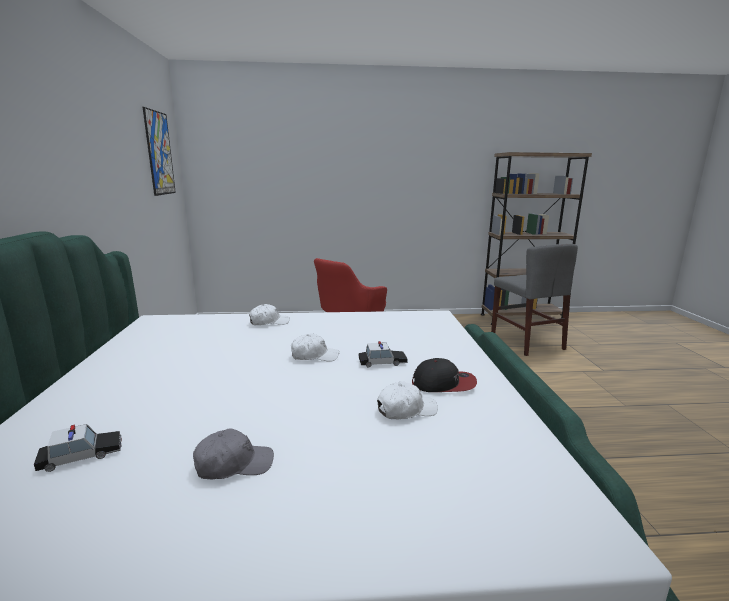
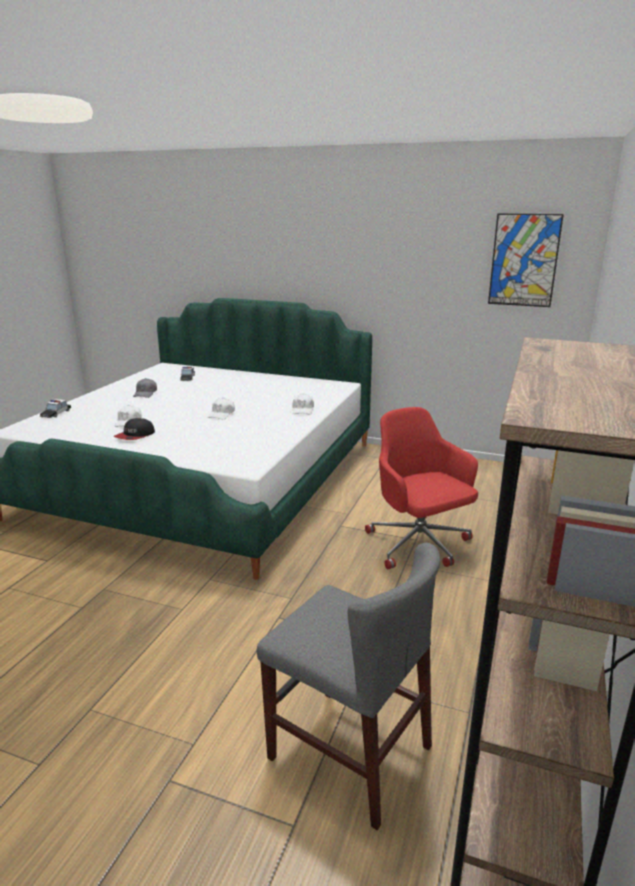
camera: 115 degrees right, 5 degrees up
(382, 362) = (186, 428): toy car -> toy car (56, 414)
(526, 342) = (349, 752): grey chair -> grey chair turned 150 degrees counterclockwise

